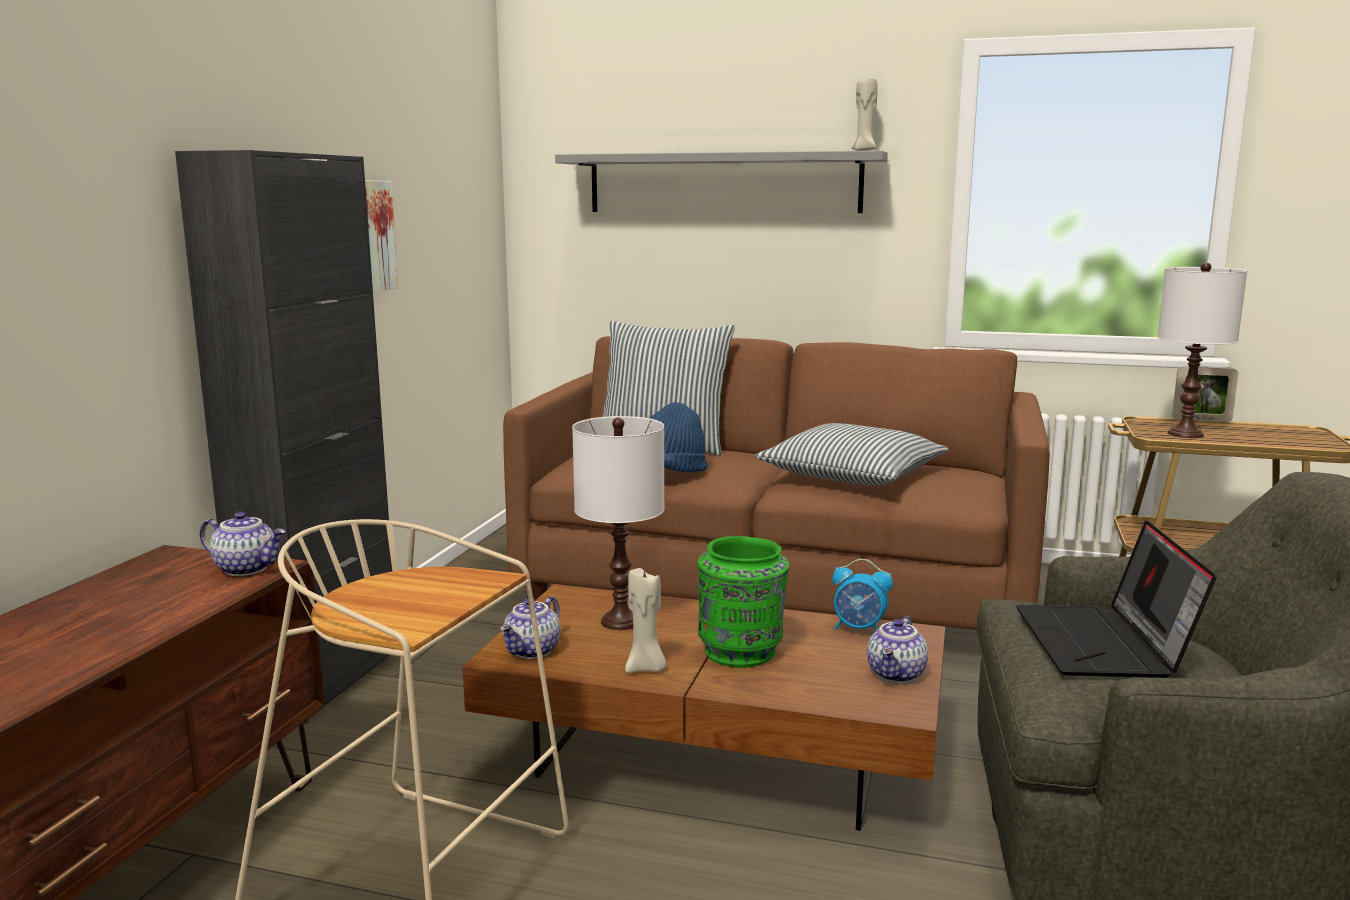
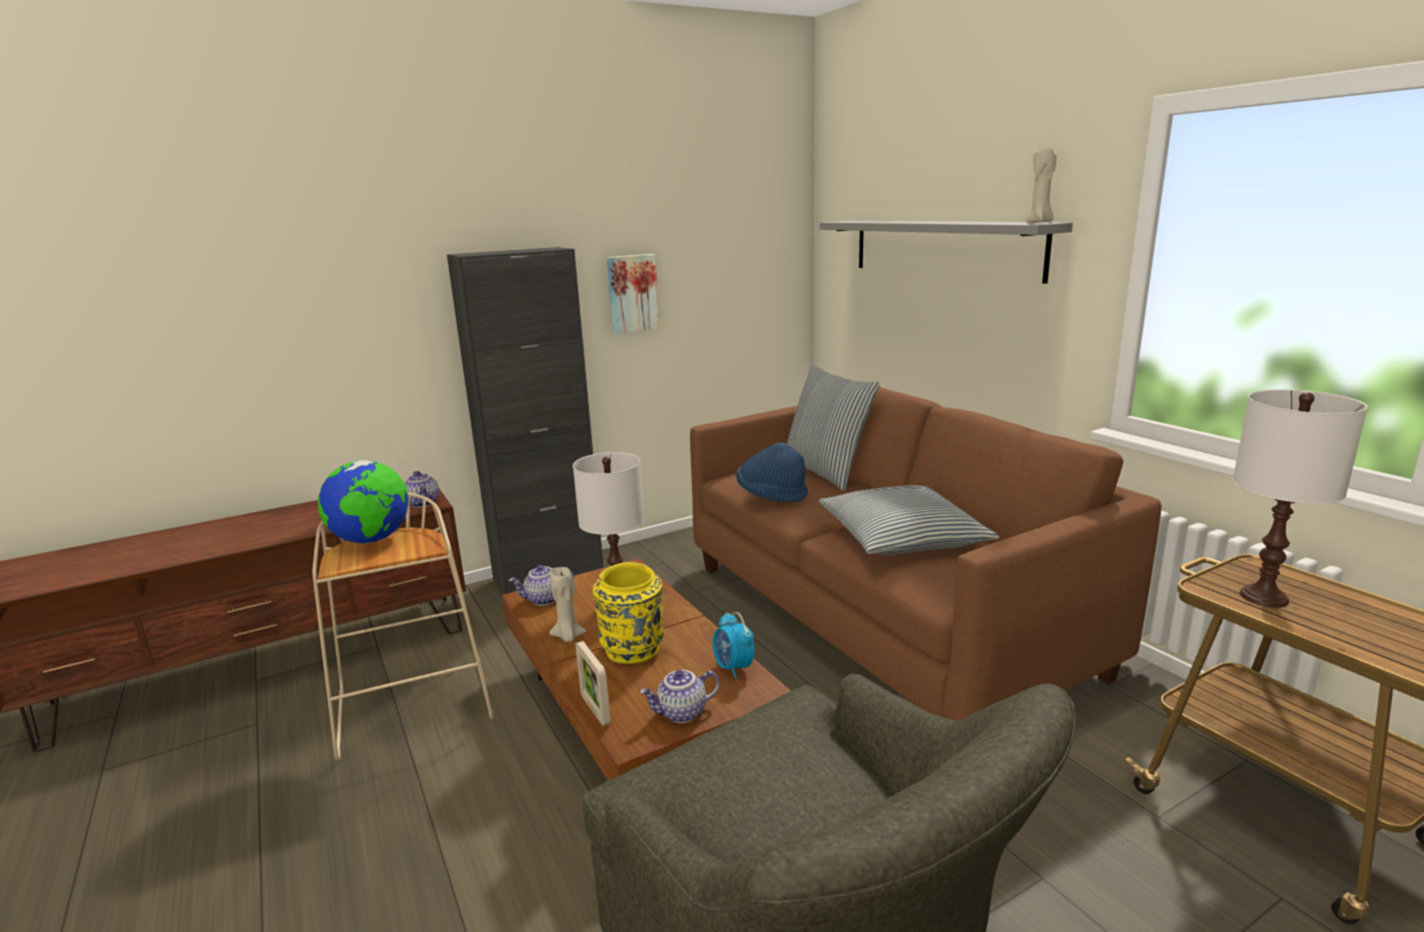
camera: 45 degrees right, 5 degrees up
(366, 597) = (371, 540): none -> globe
(742, 652) = (632, 650): green vase -> yellow vase
(1105, 644) = (764, 765): laptop -> none
(1201, 420) = (1342, 586): picture frame -> picture frame (595, 710)

